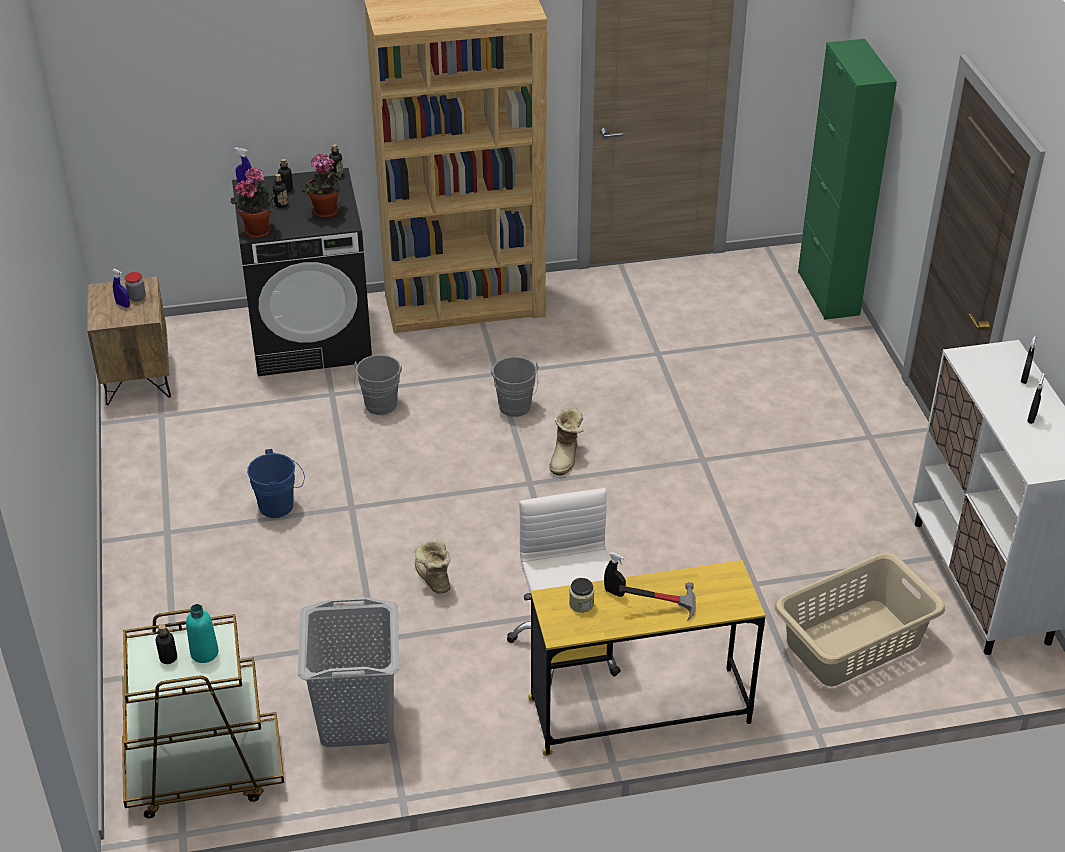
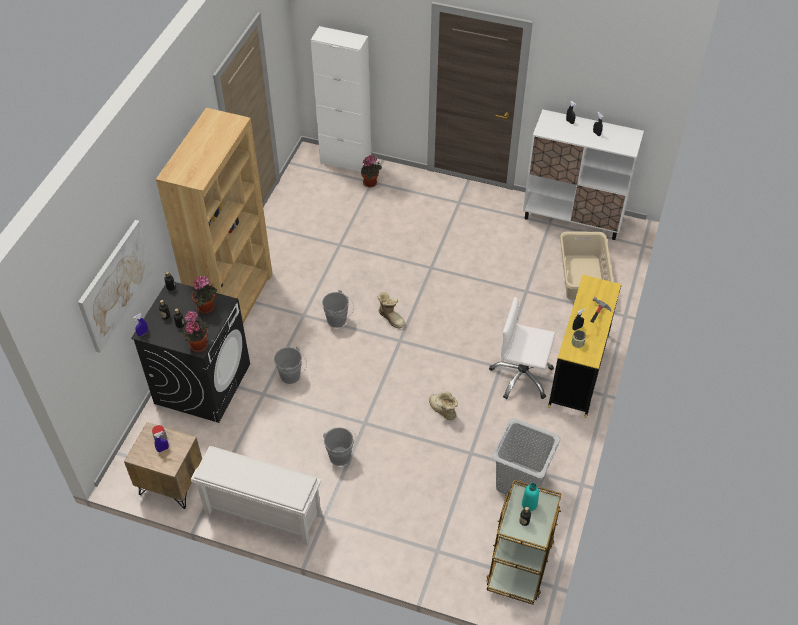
camera: 60 degrees left, 10 degrees up
(138, 472) = (261, 513): none -> white shoe rack
(230, 85) = (115, 285): none -> picture
(280, 506) = (341, 454): blue bucket -> grey bucket
(432, 578) = (442, 411): boot -> boot turned 45 degrees clockwise
(811, 334) = (371, 183): none -> potted plant
(828, 293) = (345, 161): green cabinet -> white cabinet

